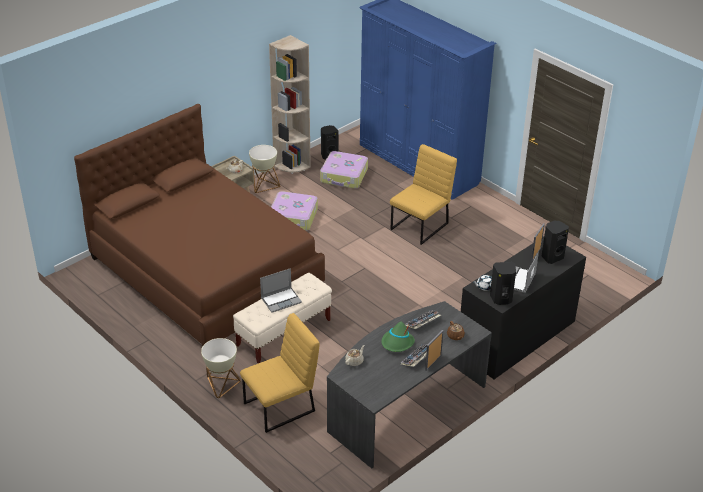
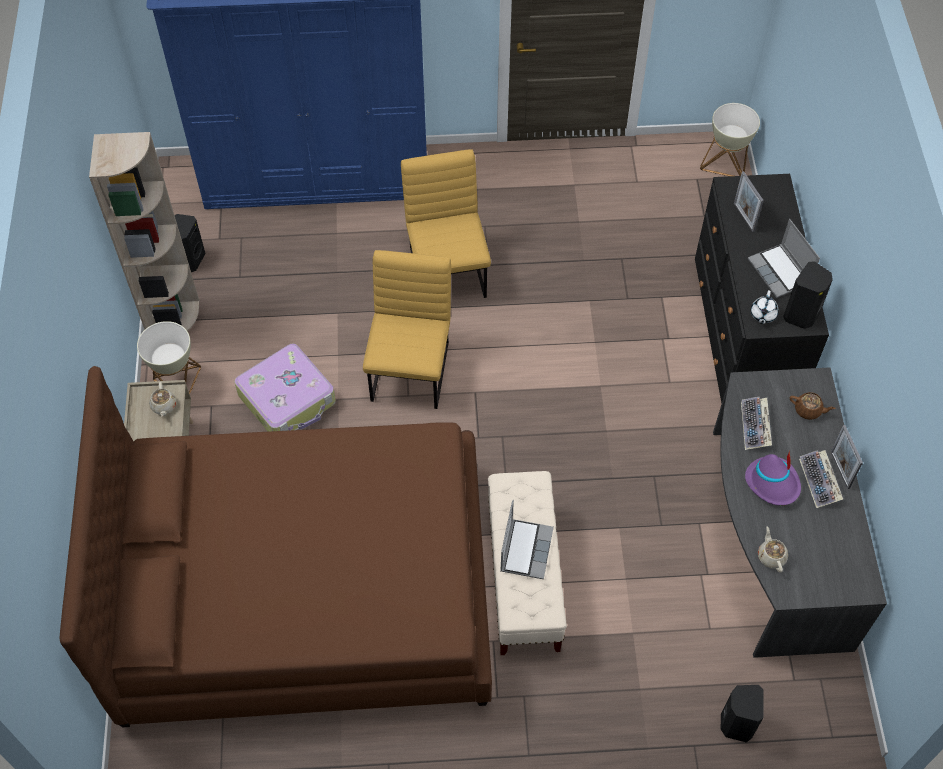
camera: 50 degrees left, 20 degrees up
(221, 386) = (567, 728): planter -> planter (724, 165)
(281, 406) = (666, 680): yellow chair -> yellow chair (411, 368)
(344, 176) = (256, 276): suitcase -> none
(397, 343) = (773, 483): green hat -> purple hat
(551, 257) = (762, 206): black speaker -> black speaker (735, 723)

